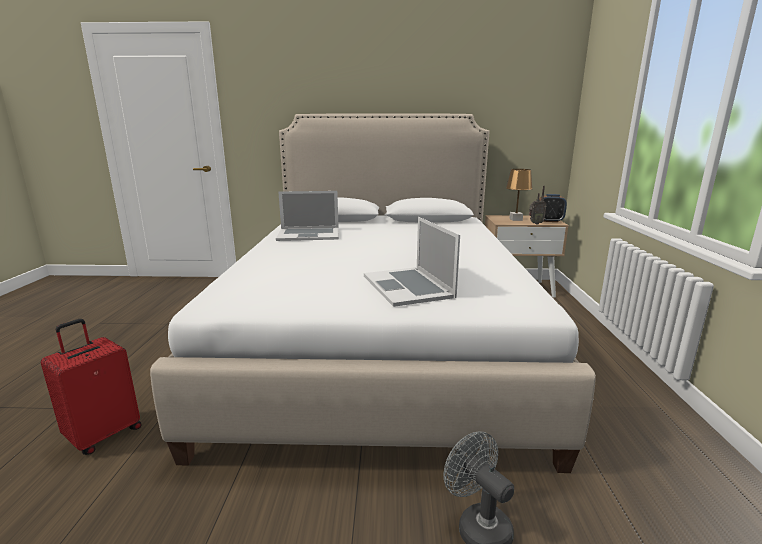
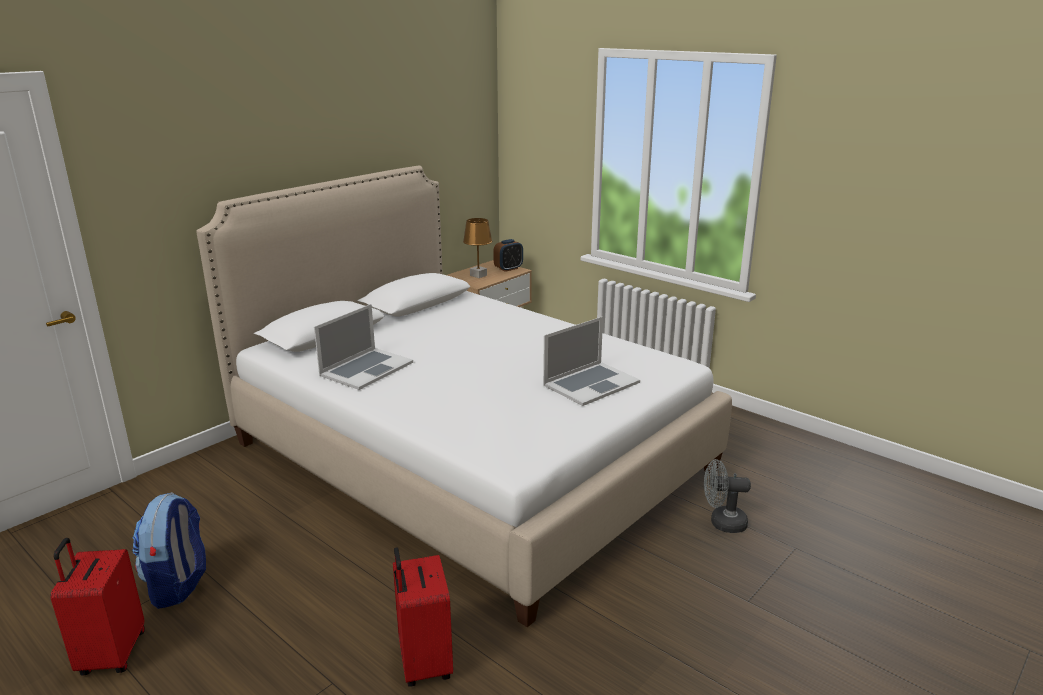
camera: 50 degrees left, 5 degrees up
(79, 335) = (111, 654): none -> red suitcase
(149, 324) = (178, 585): none -> backpack
(408, 286) = (590, 383): laptop -> laptop turned 60 degrees counterclockwise
(535, 223) = (505, 276): radio -> none

